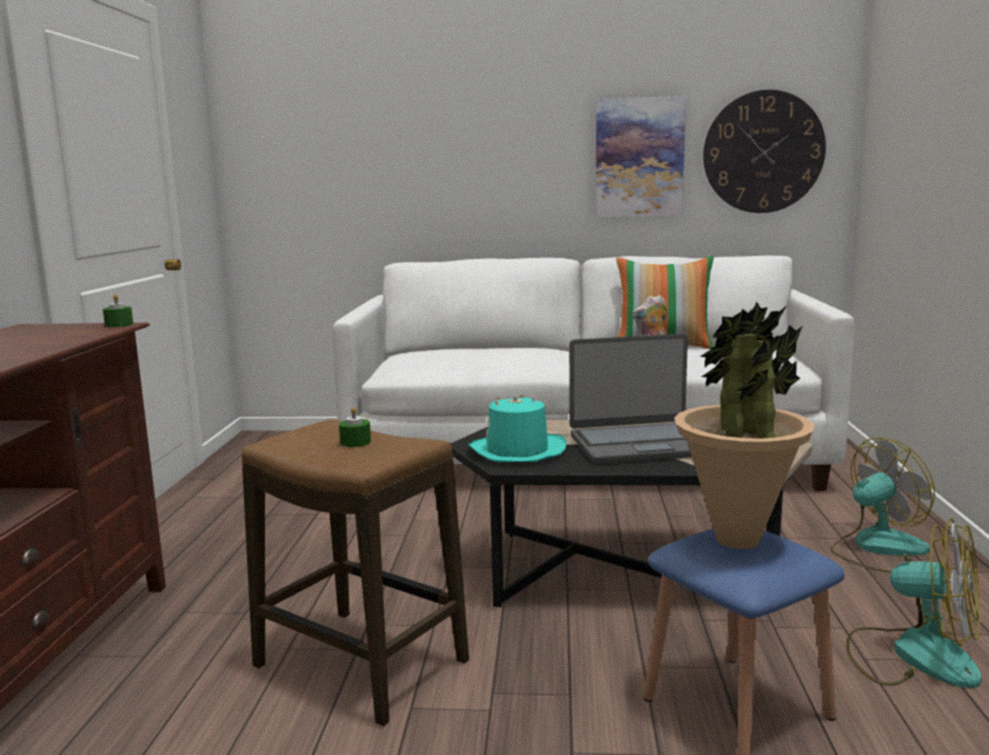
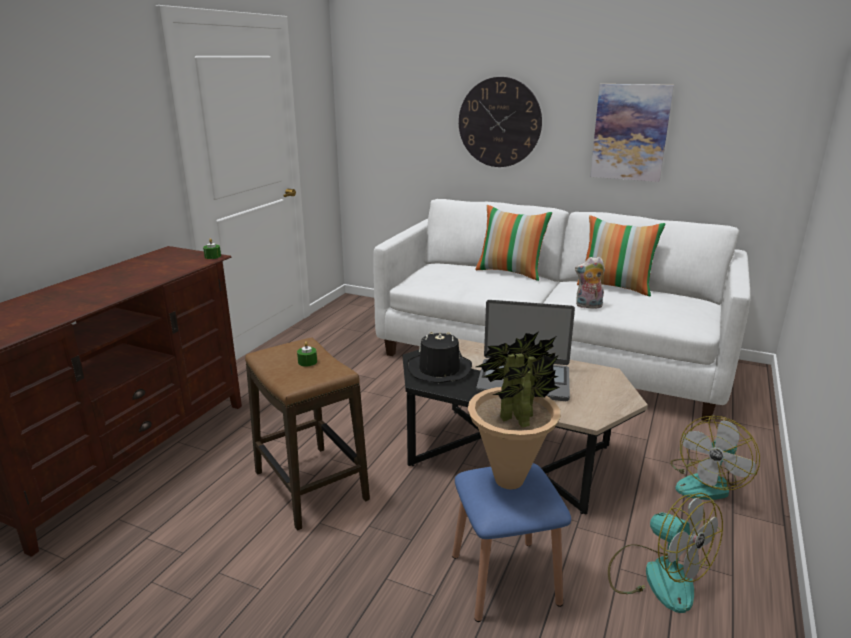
camera: 20 degrees right, 10 degrees up
(517, 451) = (439, 370): turquoise hat -> black hat
(520, 347) = (510, 272): none -> pillow
(763, 152) = (736, 135): wall clock -> wall clock (499, 122)
(878, 549) = (707, 483): fan -> fan turned 135 degrees clockwise

